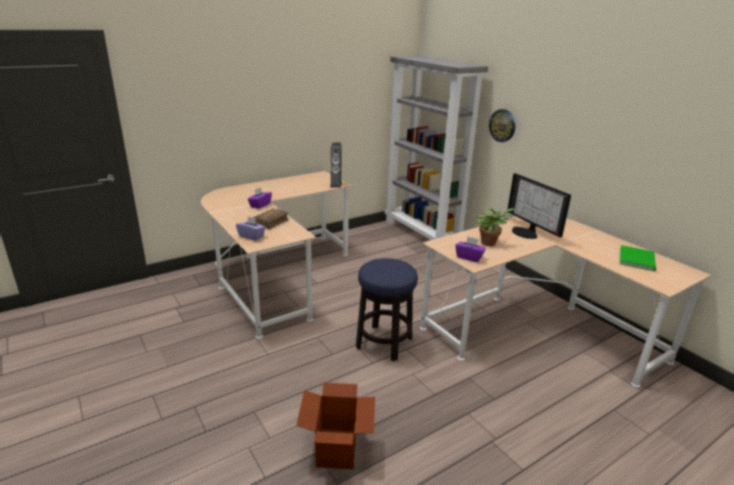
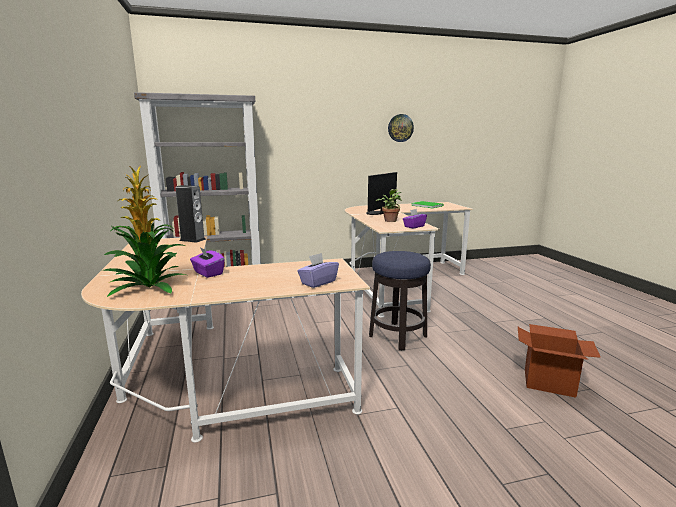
camera: 70 degrees left, 10 degrees down
(233, 198) = (149, 286): none -> potted plant
(271, 222) = (279, 271): brown book -> none
(502, 125) = (279, 151): wall clock -> wall clock (400, 128)
(527, 232) = (377, 213): monitor -> monitor turned 135 degrees clockwise

